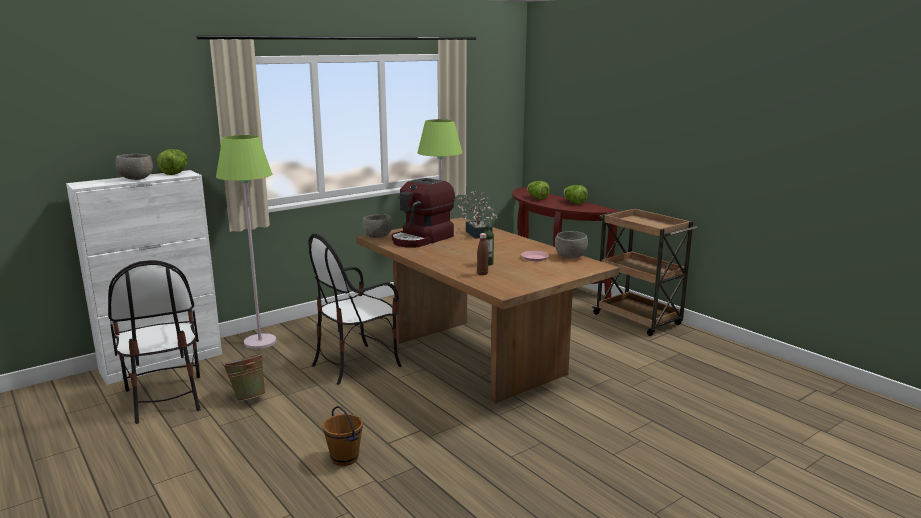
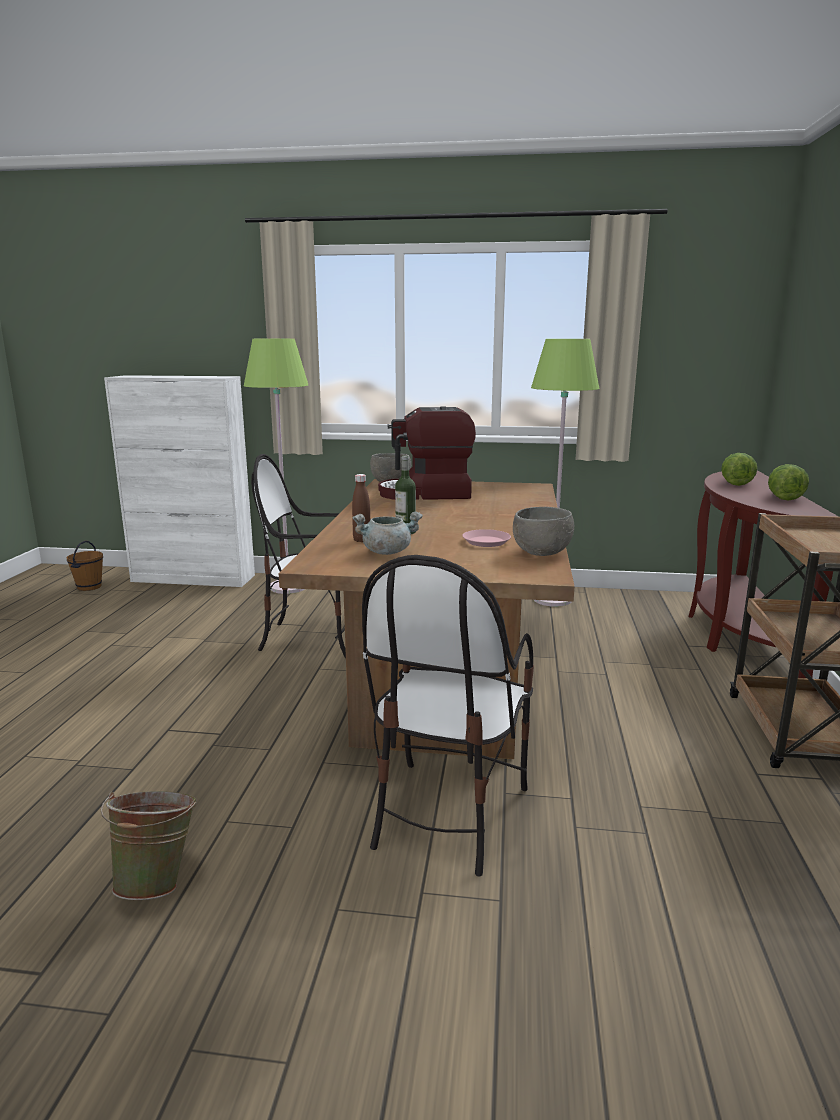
camera: 45 degrees right, 0 degrees up
(136, 179) = (171, 376): grey bowl -> none
(165, 399) = (133, 607): chair -> chair (447, 813)
(175, 173) = (216, 376): lettuce -> none
(248, 397) = (178, 630): green bucket -> green bucket (158, 880)
(344, 458) = (108, 723): brown bucket -> brown bucket (89, 587)
(477, 233) = (512, 501): potted plant -> none
(513, 276) = (387, 552): none -> grey cooking pot

